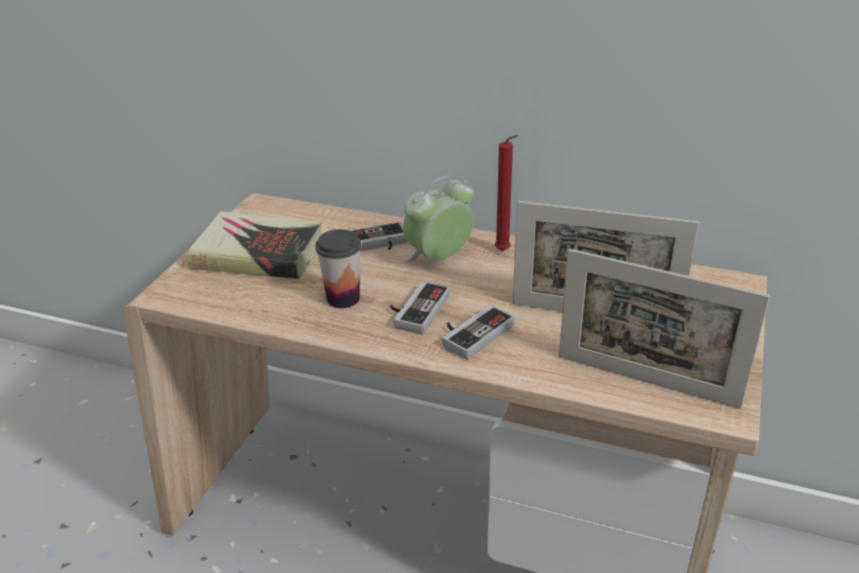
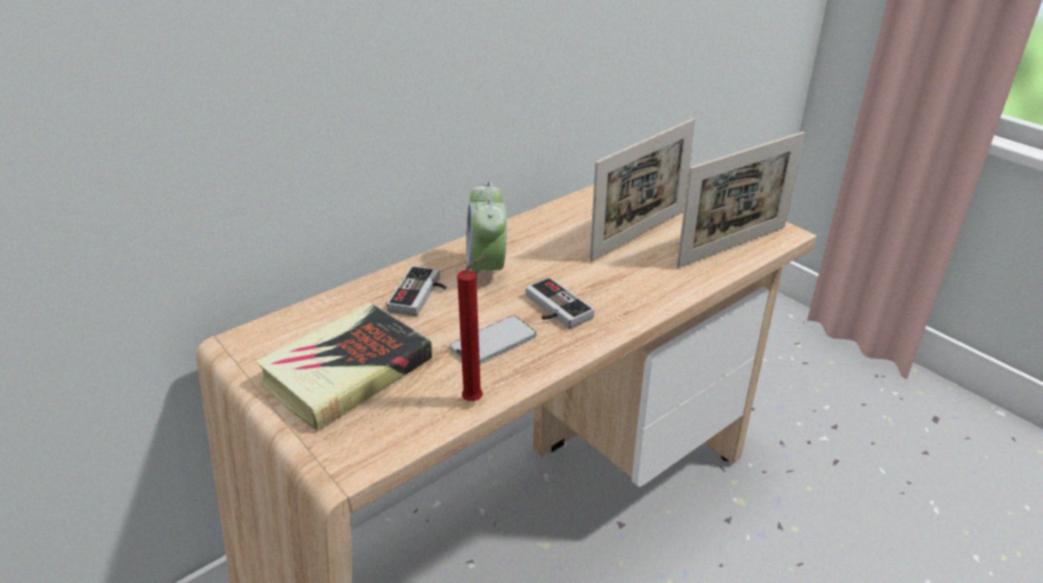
camera: 60 degrees left, 0 degrees up
(343, 298) = (493, 342): cup -> phone
(472, 332) = (612, 293): game controller -> none
(504, 252) = (512, 238): red candle -> red candle (476, 400)

